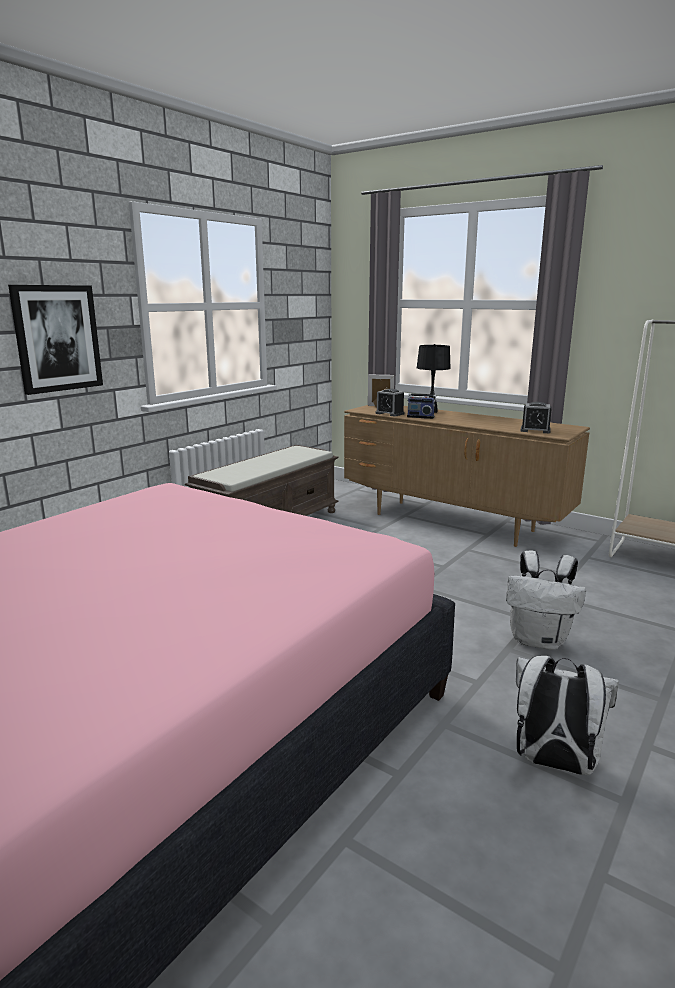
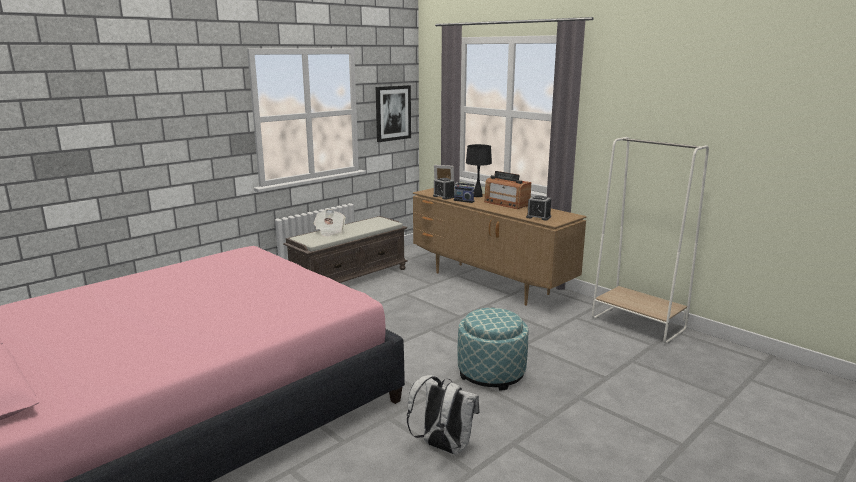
camera: 10 degrees right, 0 degrees up
(57, 338) = (192, 144): picture -> picture (392, 113)
(244, 465) = (329, 231): none -> newspaper
(477, 418) = (506, 203): none -> radio
(539, 640) = (491, 373): white backpack -> ottoman

